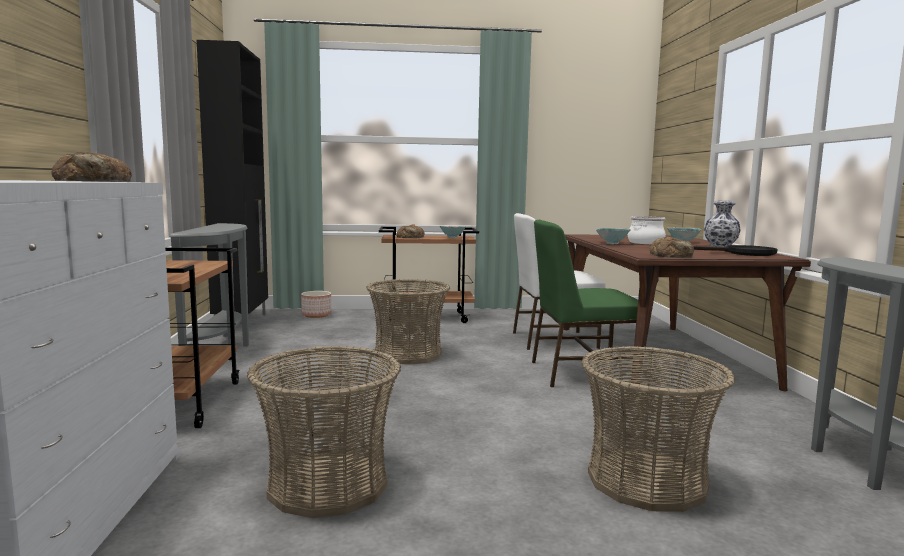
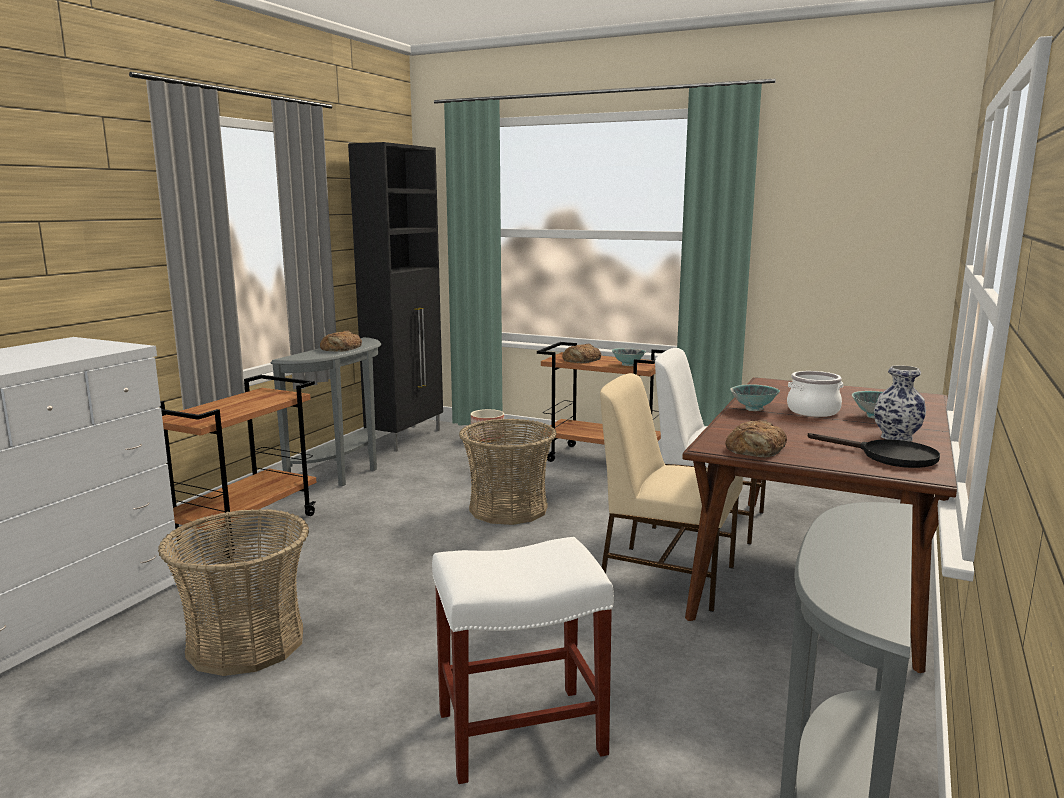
camera: 30 degrees right, 5 degrees up
(95, 181) = (93, 349): bread -> bread (341, 348)
(580, 373) = (665, 576): green chair -> beige chair
(647, 480) = (518, 733): basket -> white stool

